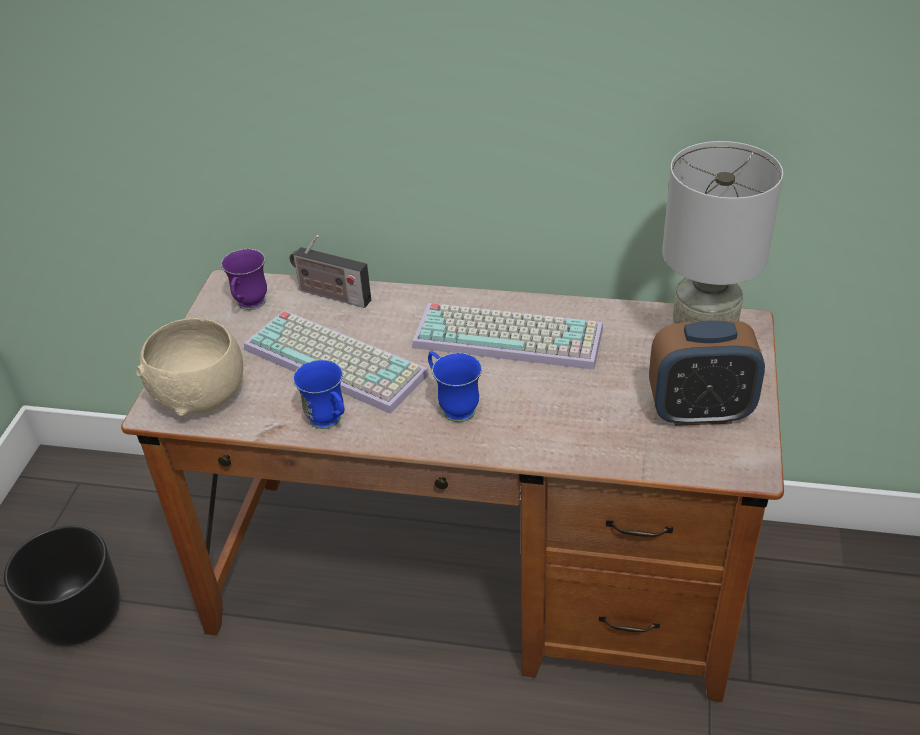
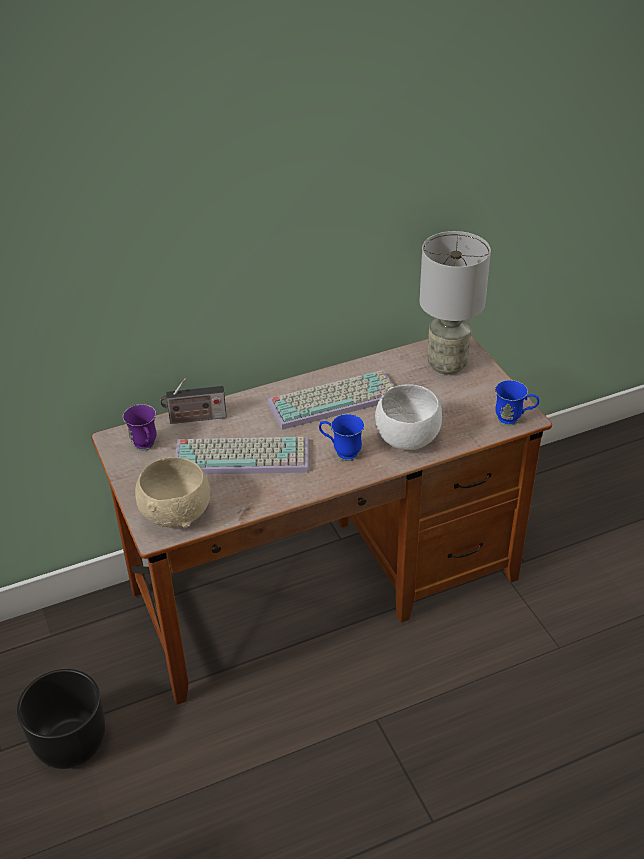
camera: 35 degrees left, 0 degrees up
(330, 423) = (277, 493): blue mug -> blue mug (513, 420)
(552, 426) = (408, 439): none -> white bowl
(699, 412) = (477, 399): alarm clock -> none

